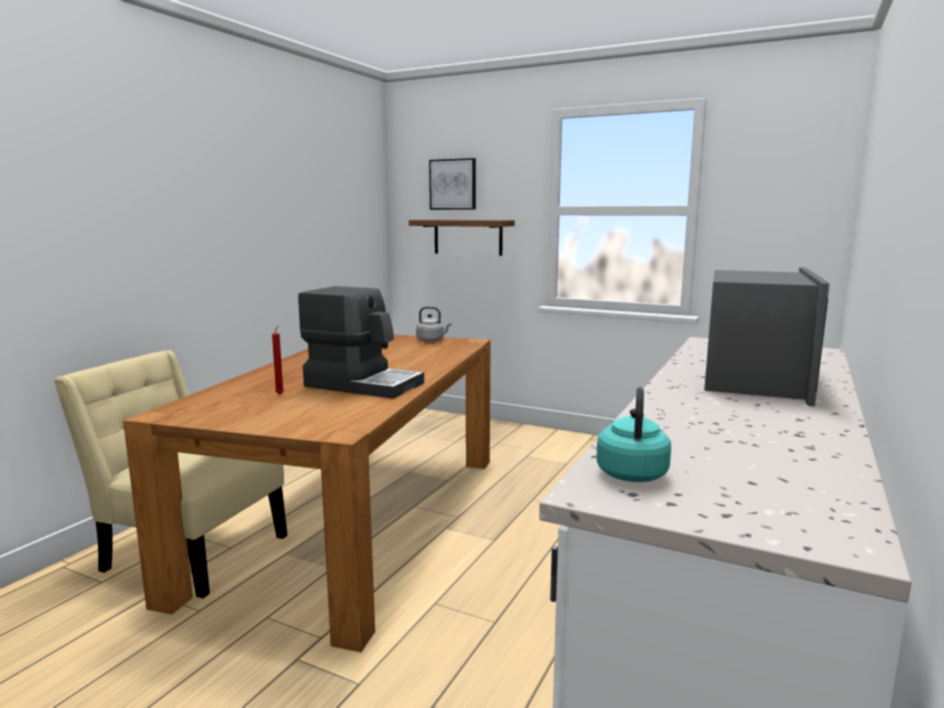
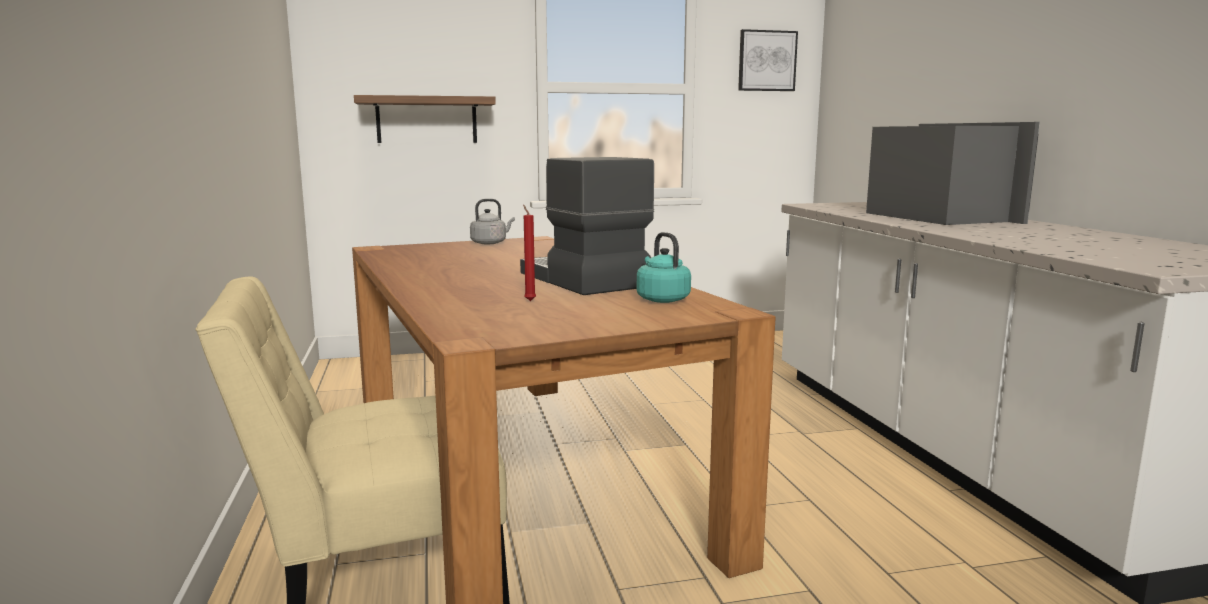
camera: 40 degrees left, 0 degrees up
(363, 384) = (582, 280): coffee machine -> coffee machine turned 105 degrees counterclockwise
(453, 184) = (401, 50): picture -> picture (766, 61)
(632, 472) = (1122, 259): turquoise kettle -> turquoise kettle (661, 299)

